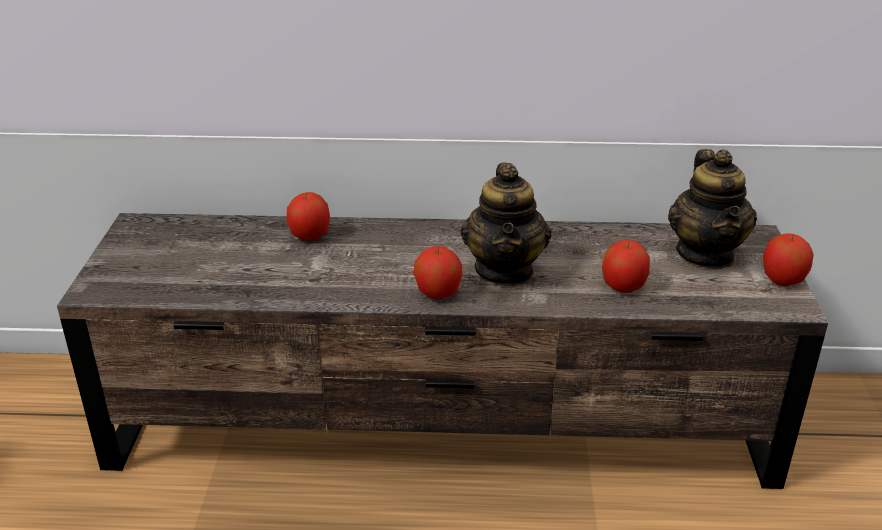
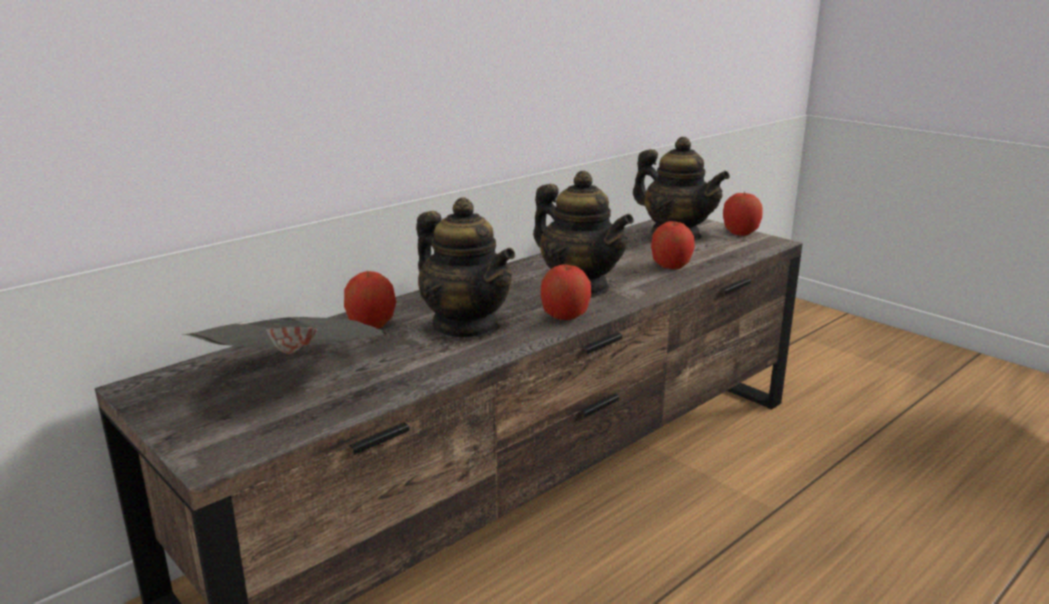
camera: 45 degrees left, 10 degrees down
(200, 261) = (296, 382): none -> newspaper
(360, 267) = (466, 326): none -> teapot

